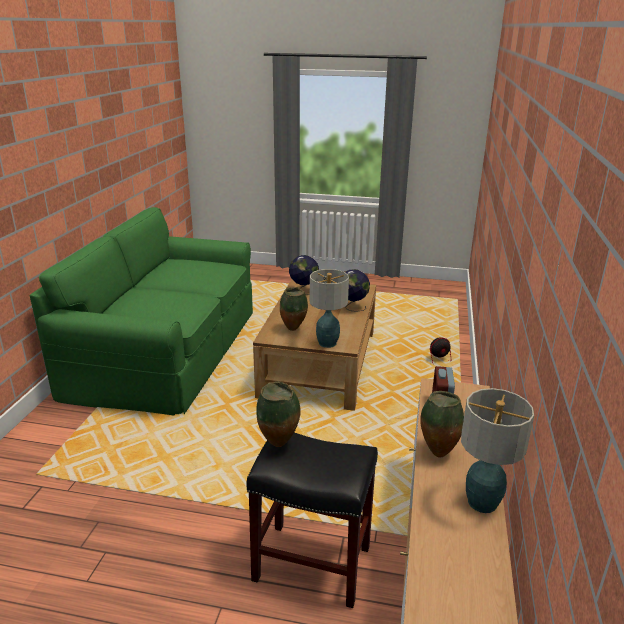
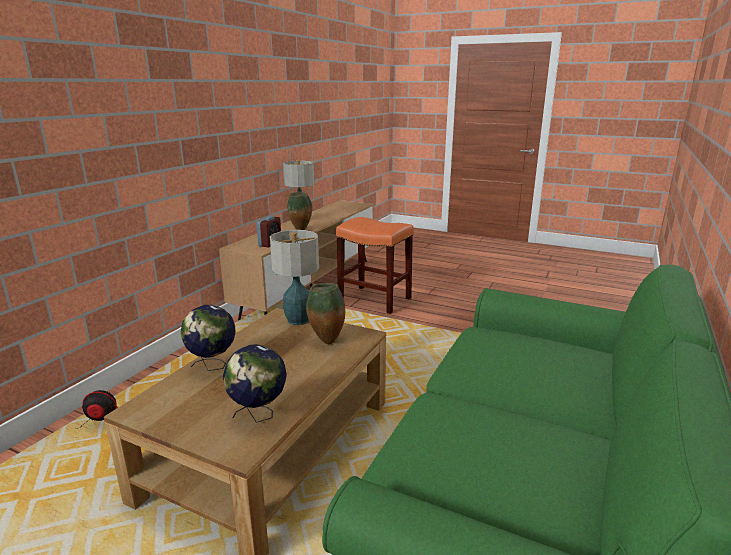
camera: 165 degrees left, 5 degrees down
(279, 445) = (392, 226): vase -> none
(311, 563) = (375, 300): black stool -> orange stool

